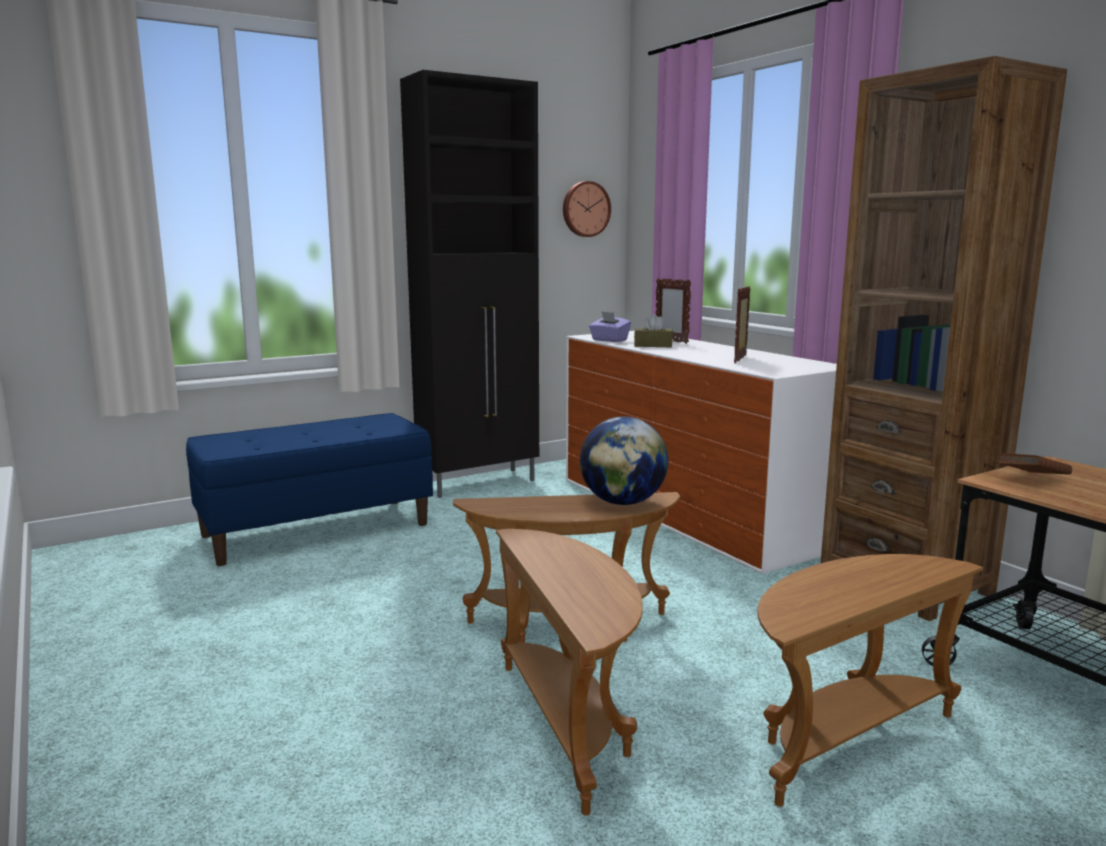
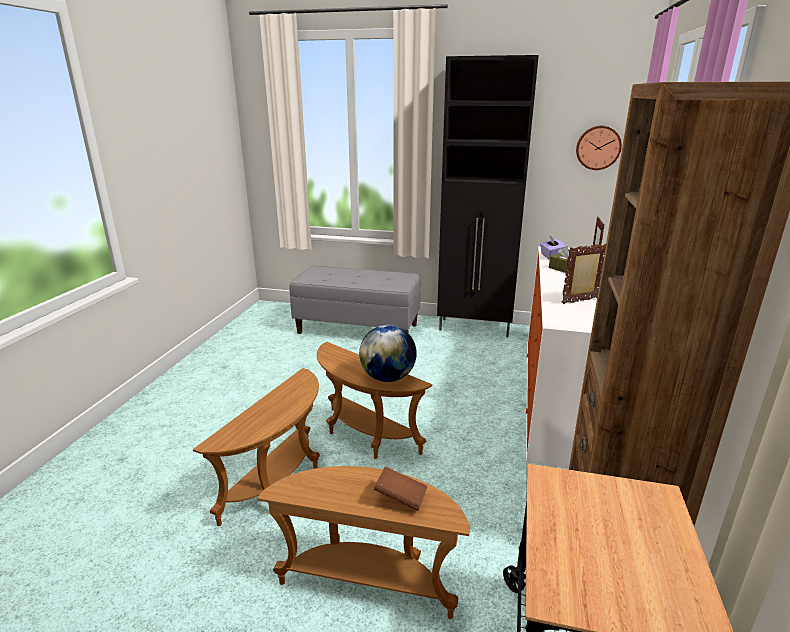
camera: 45 degrees right, 10 degrees up
(317, 529) = (358, 328): blue bench -> grey bench
(1031, 479) = (582, 495): brown book -> brown book (400, 499)

